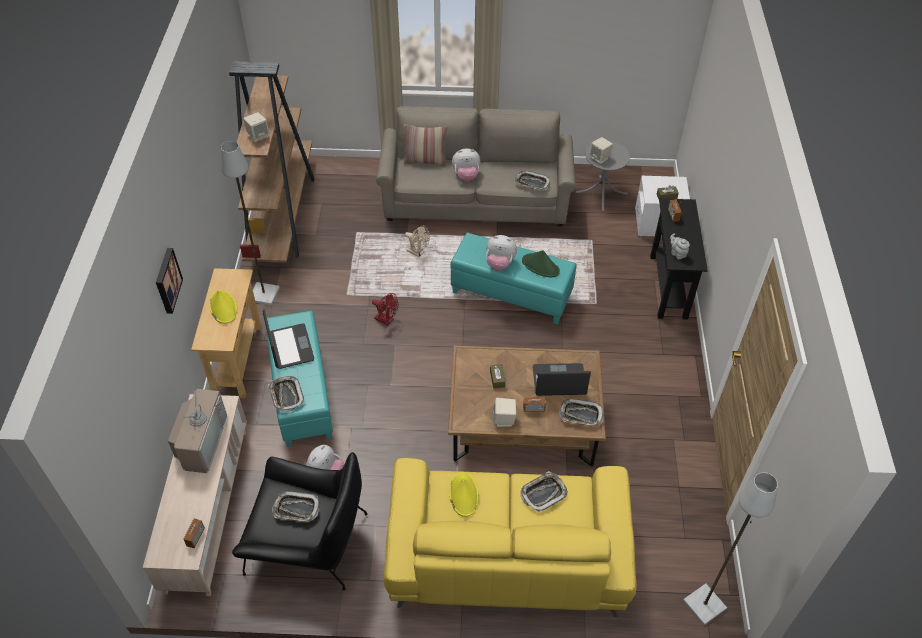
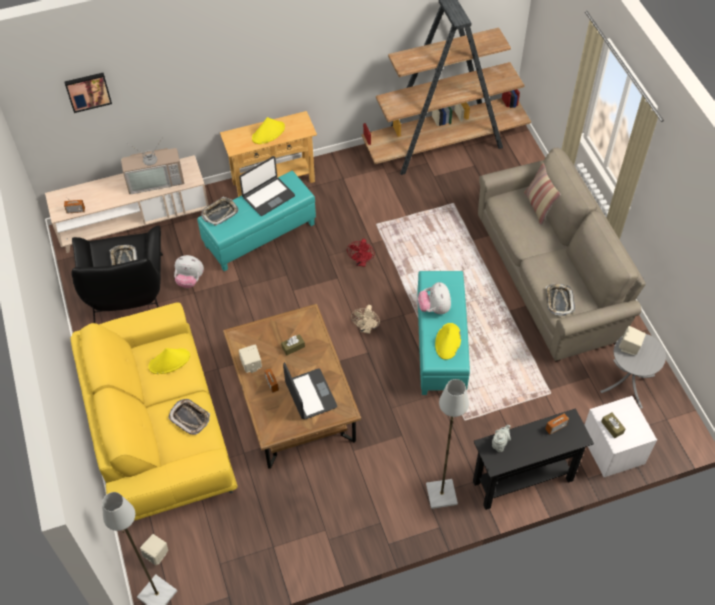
camera: 70 degrees right, 5 degrees up
(167, 280) = (214, 70): picture -> picture (88, 91)
(258, 136) = (419, 60): beige speaker -> beige speaker (157, 554)
(264, 294) = (349, 170): grey floor lamp -> grey floor lamp (442, 494)
(418, 252) = (453, 256): beige fan -> beige fan (366, 329)
(466, 176) = (537, 245): plush toy -> none
(540, 266) = (448, 342): green hat -> yellow hat
(580, 415) = (279, 422): tray -> none

